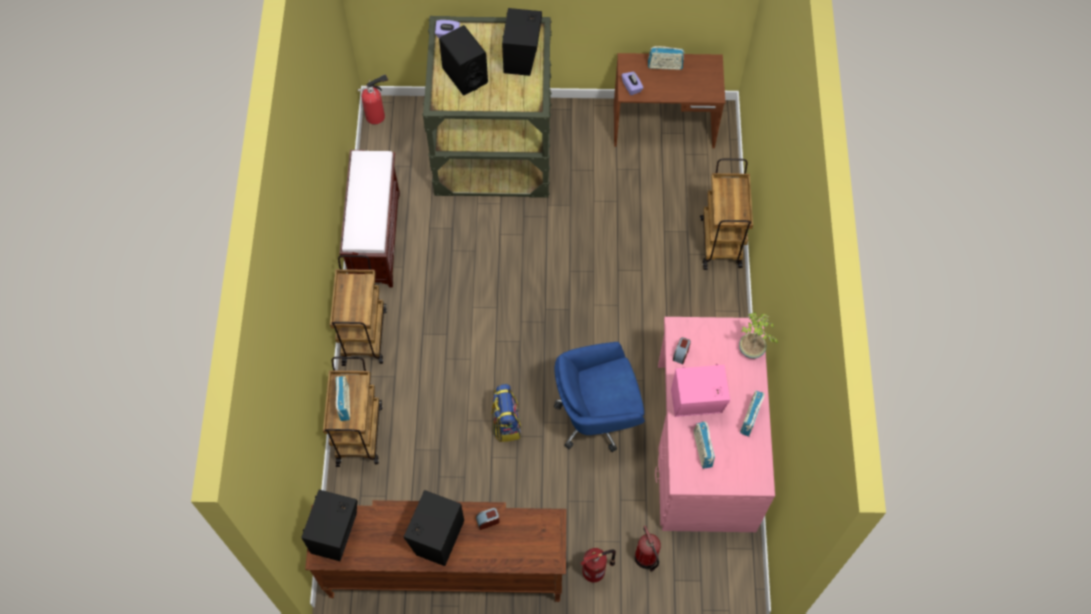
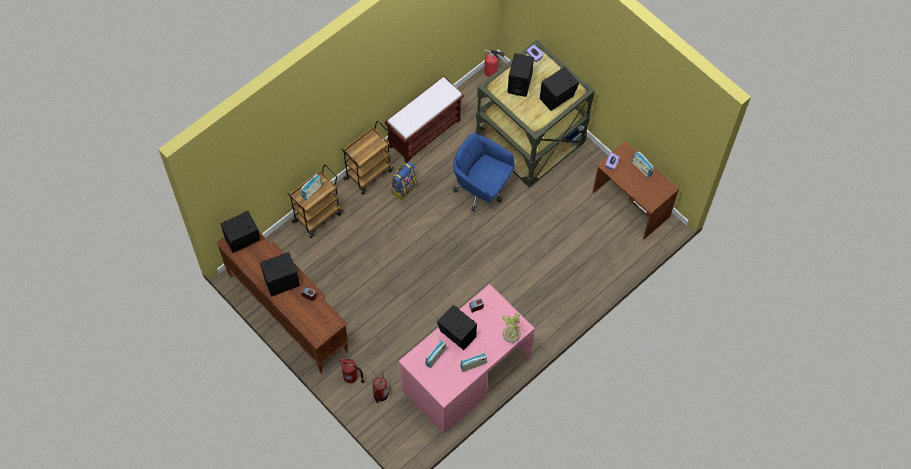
camera: 45 degrees right, 0 degrees up
(506, 423) = (387, 274): backpack -> backpack (403, 187)
(596, 418) = (430, 312): blue office chair -> blue office chair (481, 190)
(697, 403) = (457, 335): pink speaker -> black speaker
(720, 243) = (589, 288): brown cart -> none

